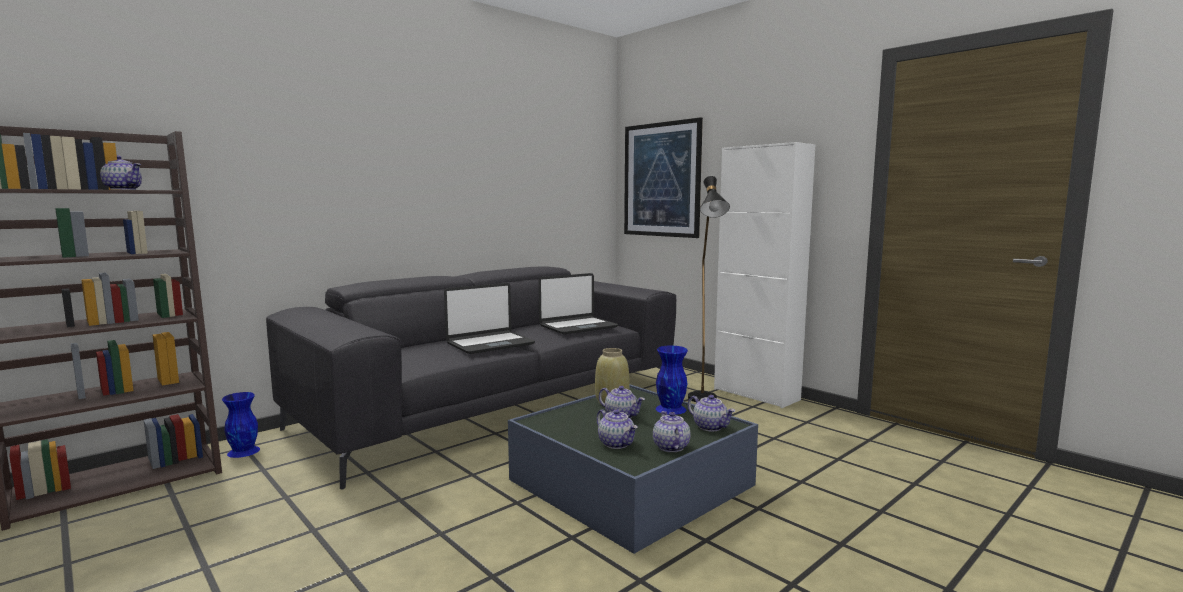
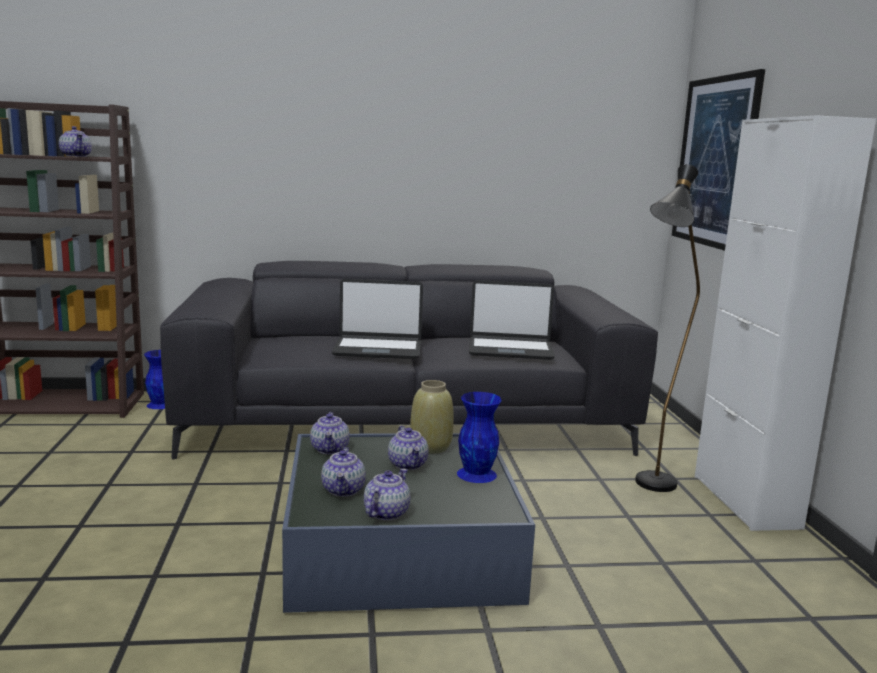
camera: 35 degrees right, 5 degrees up
(710, 427) = (475, 508): teapot -> teapot (330, 449)

